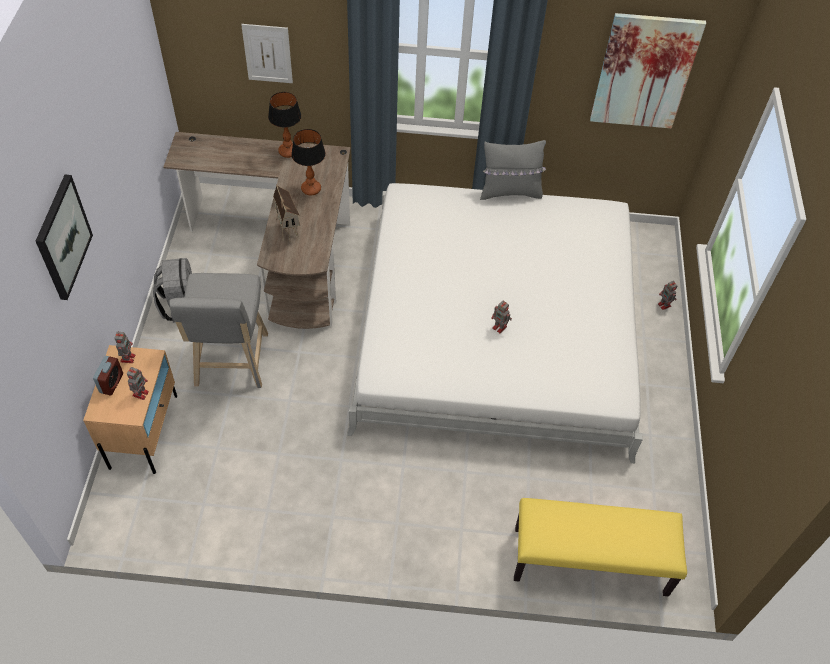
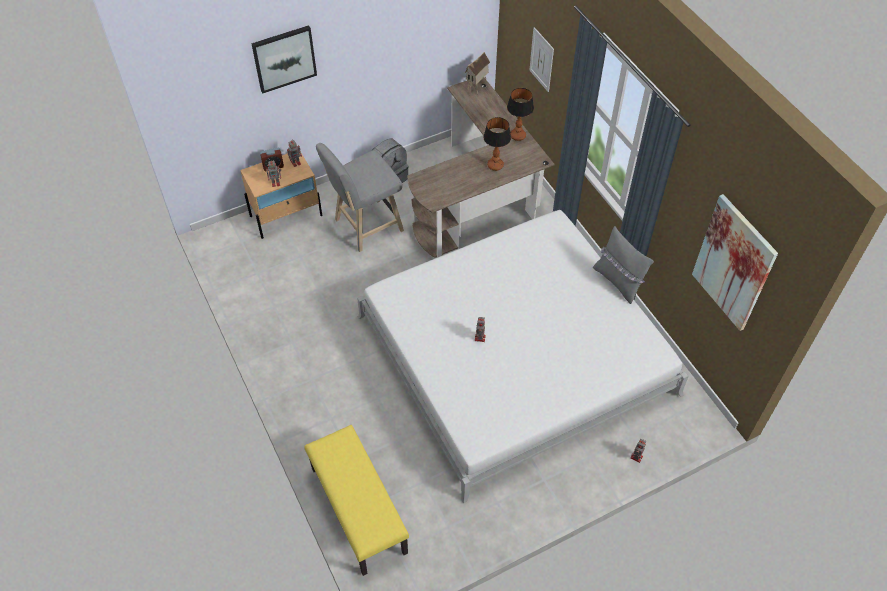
camera: 60 degrees right, 0 degrees up
(288, 230) = (448, 174): toy house -> toy house (477, 88)

